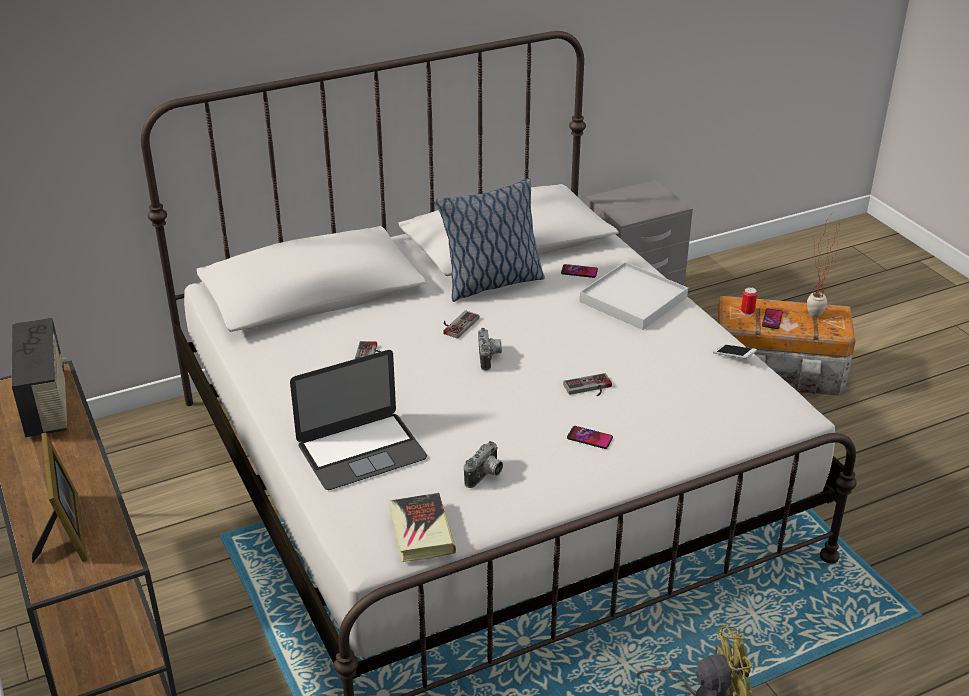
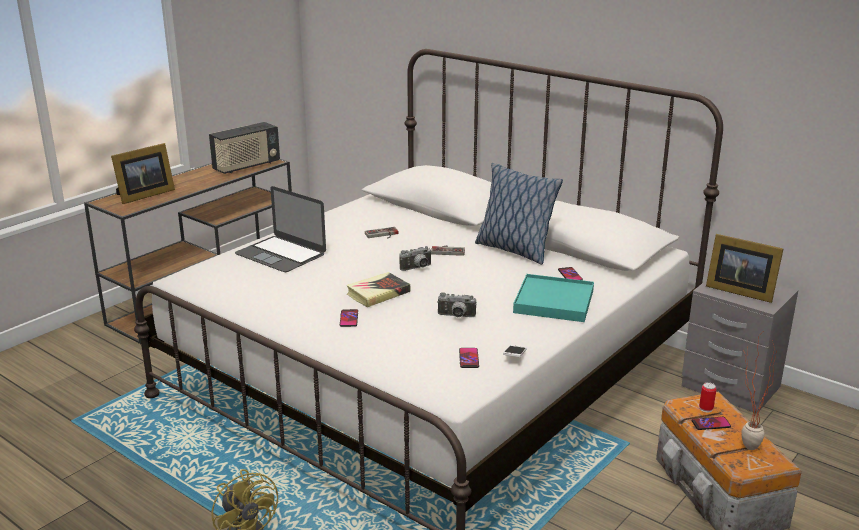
camera: 65 degrees right, 10 degrees down
(421, 532) = (209, 285): book -> book (378, 293)
(486, 476) = (279, 294): camera -> camera (456, 316)
(589, 388) = (411, 307): game controller -> none
(633, 300) = (553, 302): white tray -> turquoise tray
(638, 205) = (738, 290): none -> picture frame
(725, 384) = (469, 358): none -> phone

